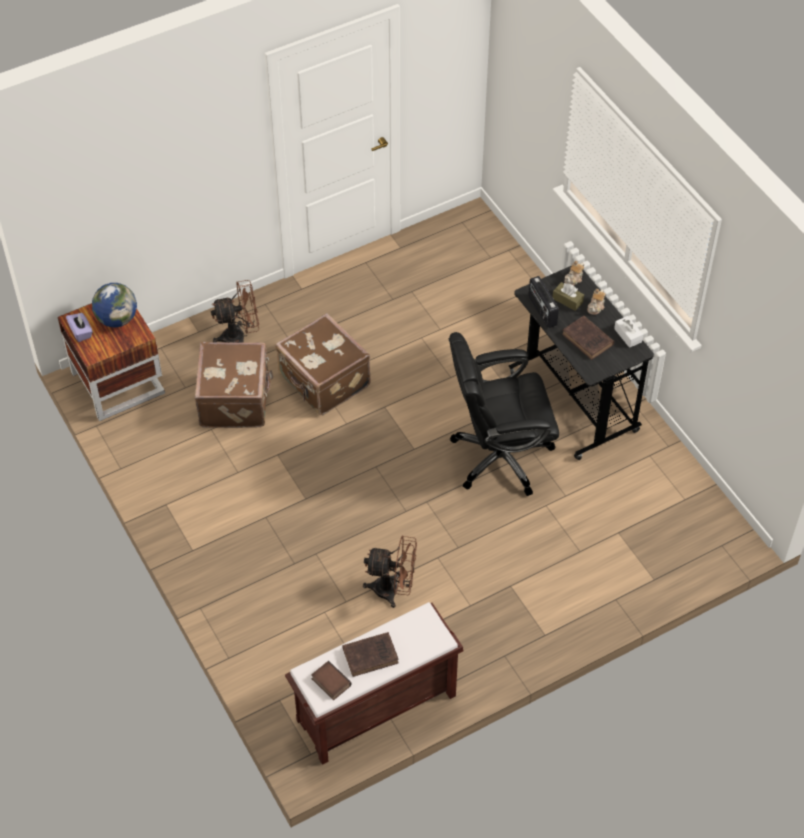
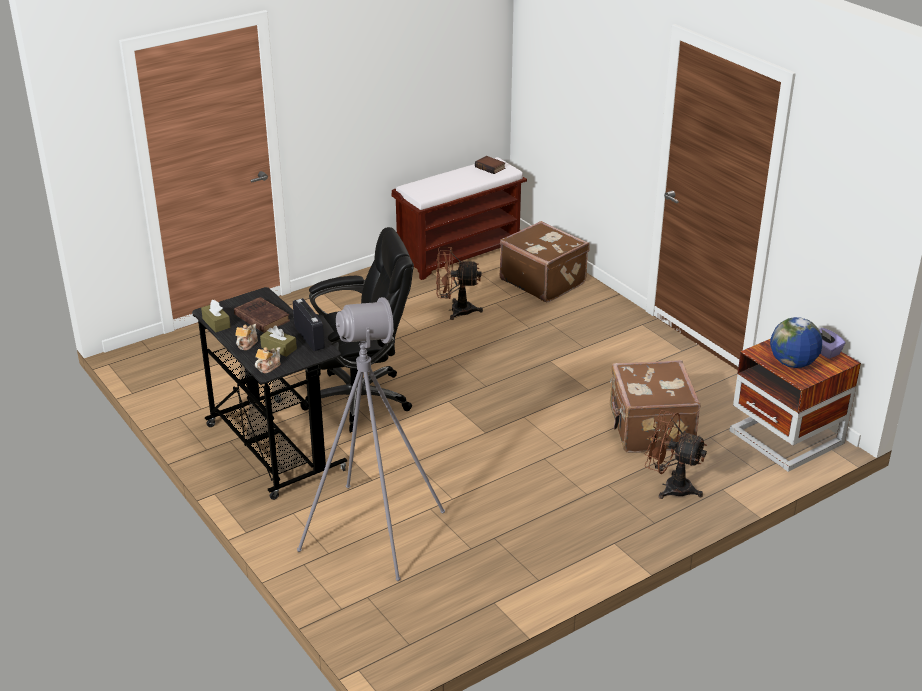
camera: 175 degrees right, 20 degrees down
(240, 337) = (670, 487): brown fan -> brown fan turned 45 degrees clockwise
(323, 382) = (558, 450): brown suitcase -> brown suitcase (543, 281)
(372, 655) = (461, 178): brown book -> none
(486, 311) = (372, 531): none -> grey floor lamp
(628, 335) = (216, 323): white tissue box -> brown tissue box

